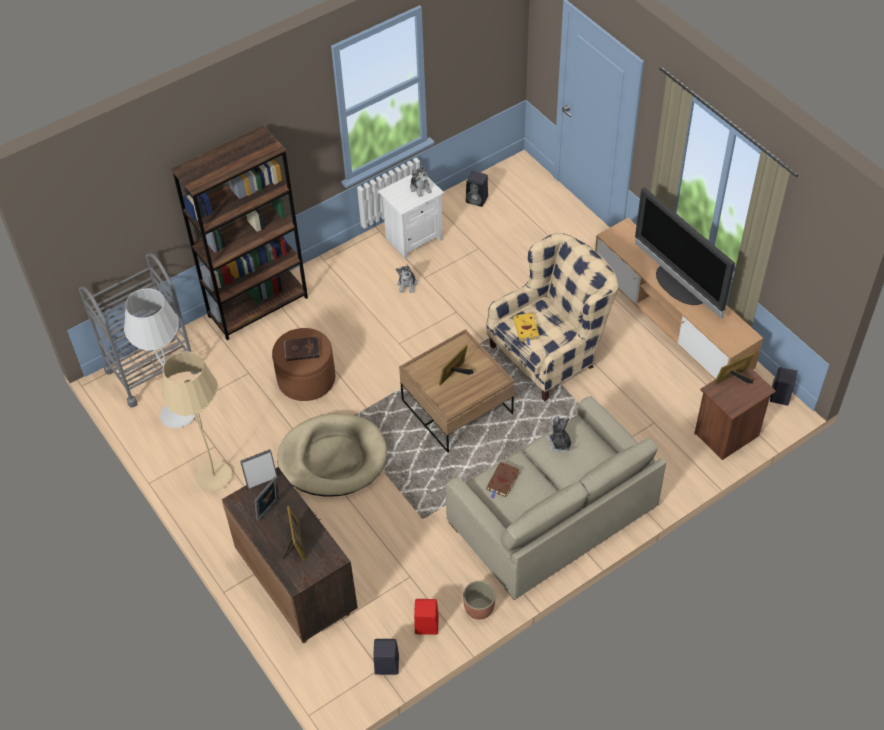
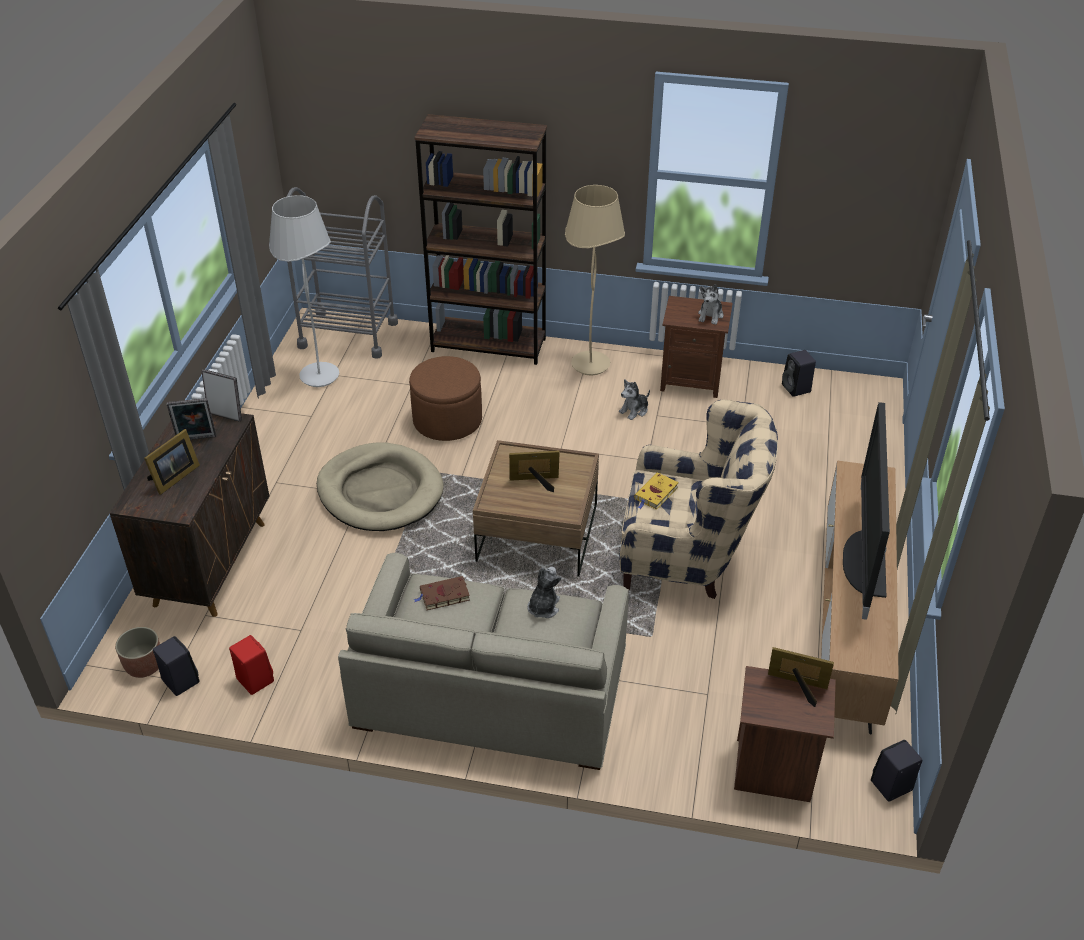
camera: 45 degrees right, 10 degrees down
(214, 477) = (278, 436): beige floor lamp -> beige floor lamp (590, 365)
(301, 349) = (443, 375): brown book -> none
(413, 238) = (691, 380): white nightstand -> brown nightstand
(479, 608) = (314, 707): planter -> planter (144, 666)

